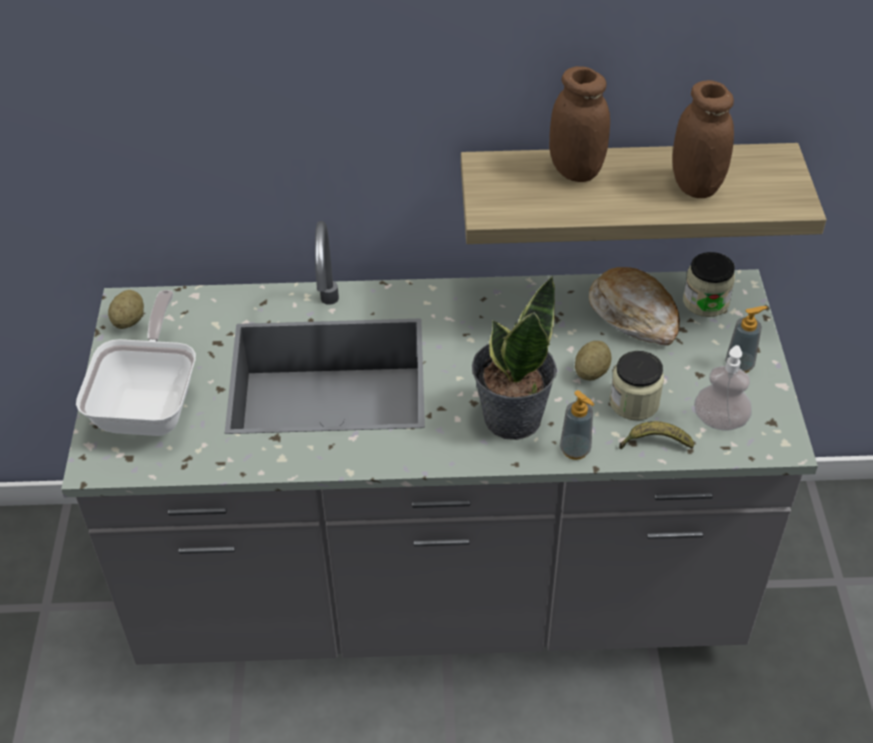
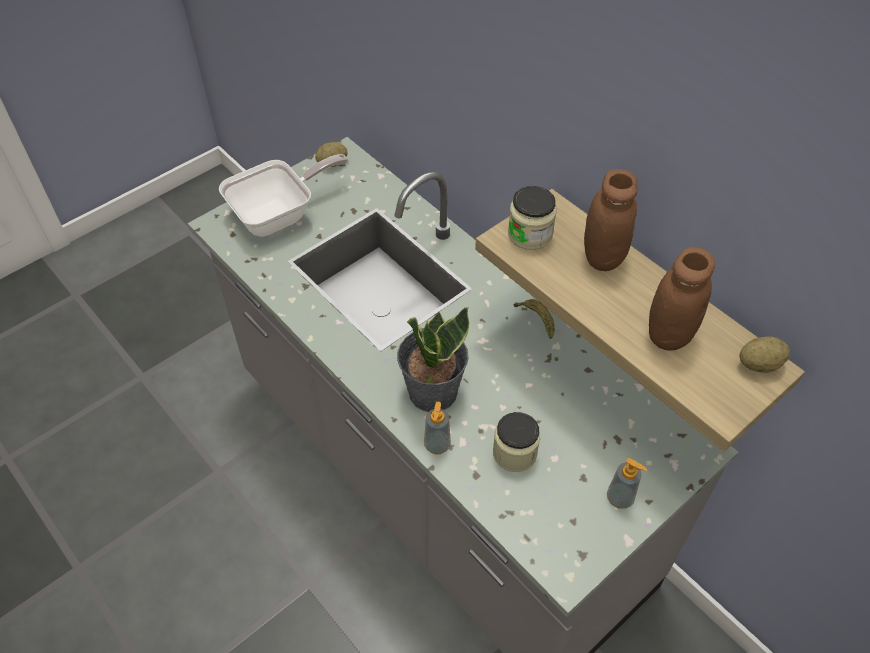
camera: 50 degrees right, 5 degrees up
(591, 372) = (518, 410): potato -> potato (759, 364)
(634, 315) = (600, 401): bread -> none
(654, 443) = (488, 489): banana -> banana (536, 320)
(705, 302) = (663, 437): jar -> jar (530, 234)
(719, 421) = (549, 518): soap dispenser -> none

